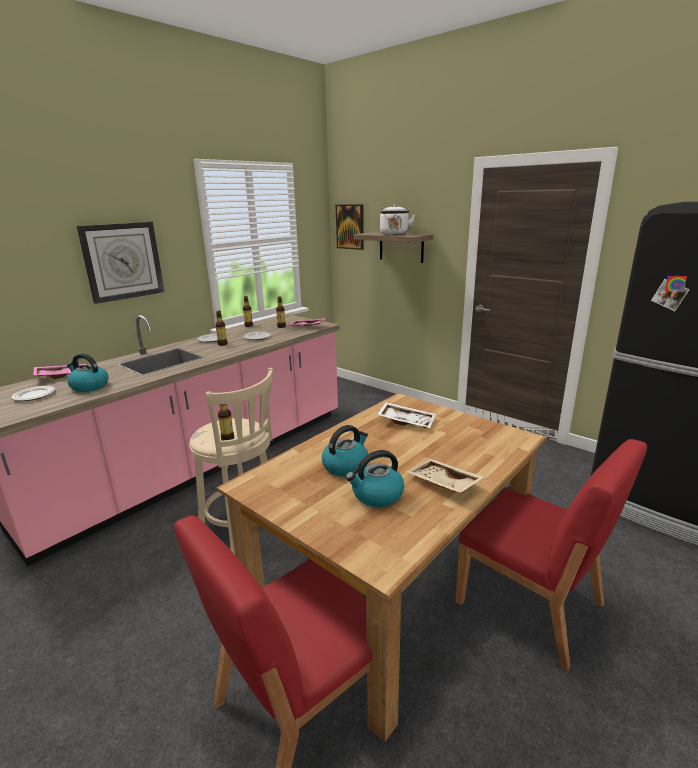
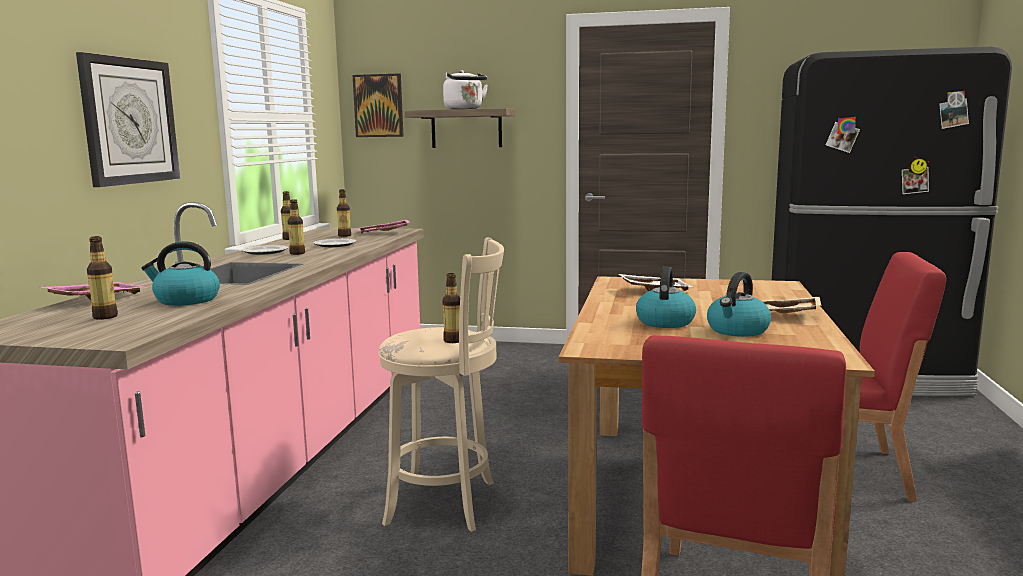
camera: 30 degrees left, 10 degrees down
(34, 395) = (105, 317): plate -> bottle

